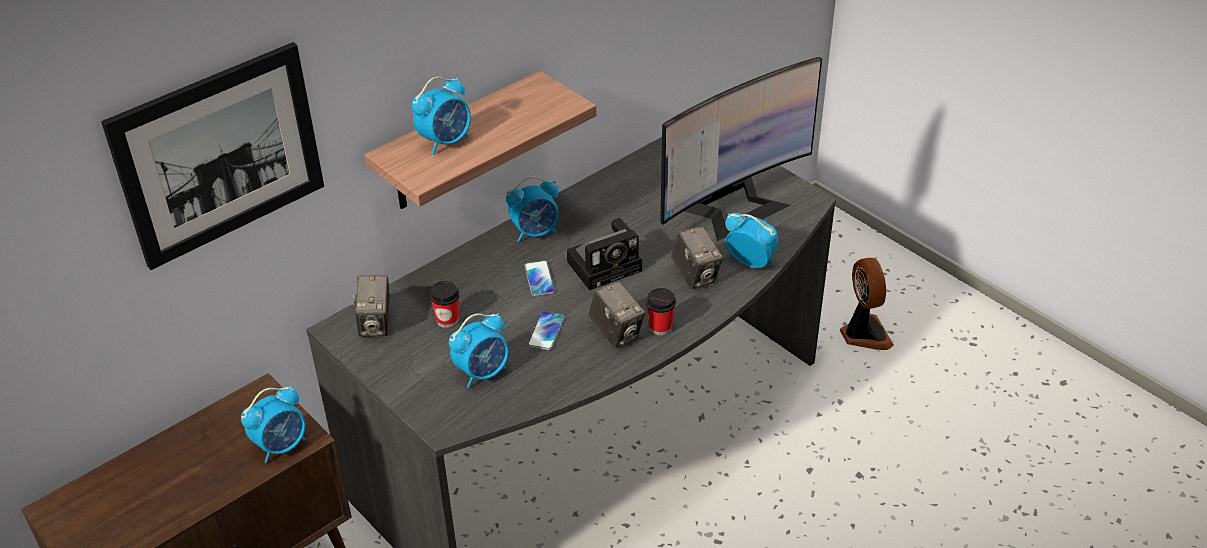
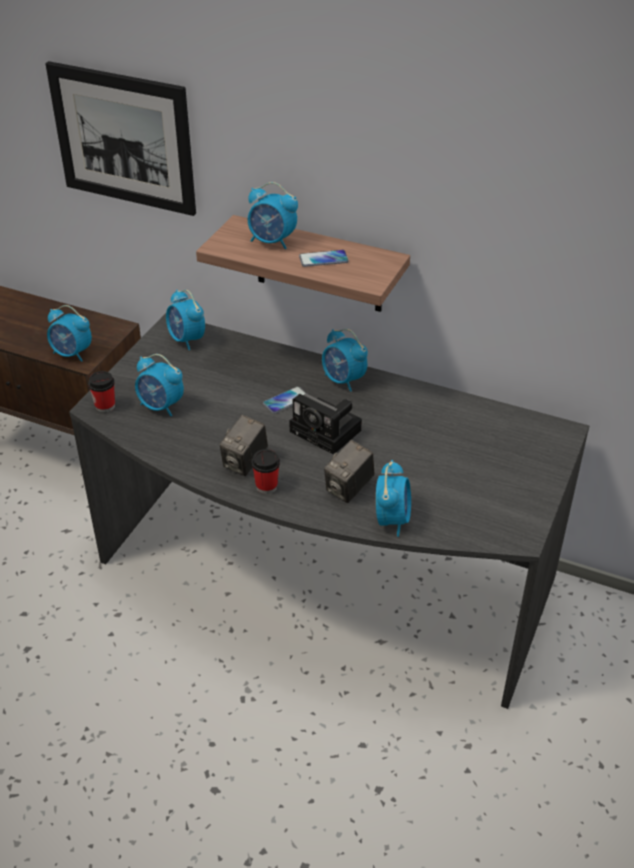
camera: 65 degrees right, 0 degrees up
(376, 324) = (187, 340): camera -> alarm clock
(447, 320) = (210, 370): cup -> cup (105, 406)
(546, 331) = (225, 424): phone -> phone (323, 259)
(734, 207) = (467, 487): monitor -> none
(863, 334) = (579, 741): fan -> none

